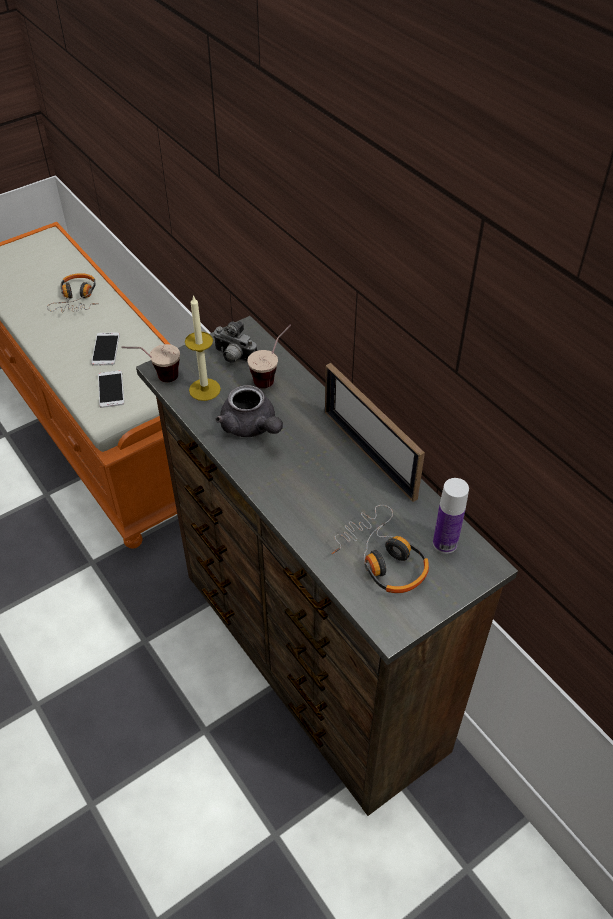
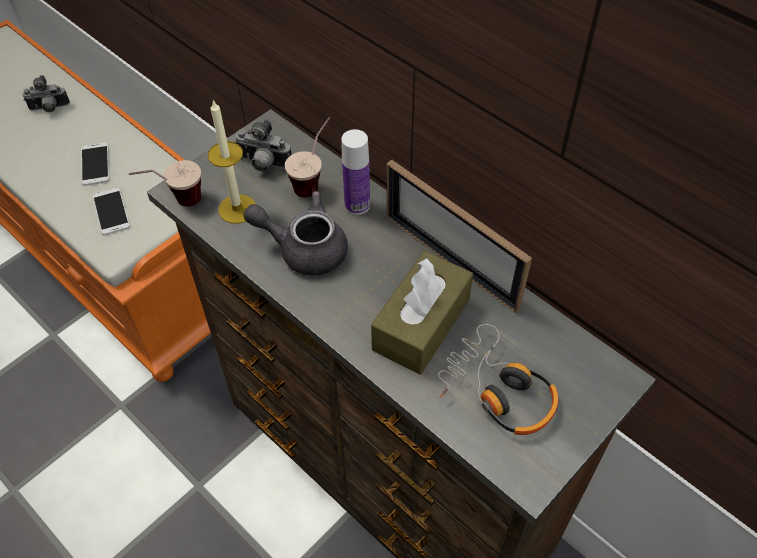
camera: 10 degrees left, 5 degrees up
(77, 299) = (49, 109): headphones -> camera
(251, 427) = (304, 248): grey teapot -> grey teapot turned 150 degrees clockwise
(332, 498) = (421, 324): none -> brown tissue box
(445, 543) = (565, 359): bottle -> bottle (357, 205)

